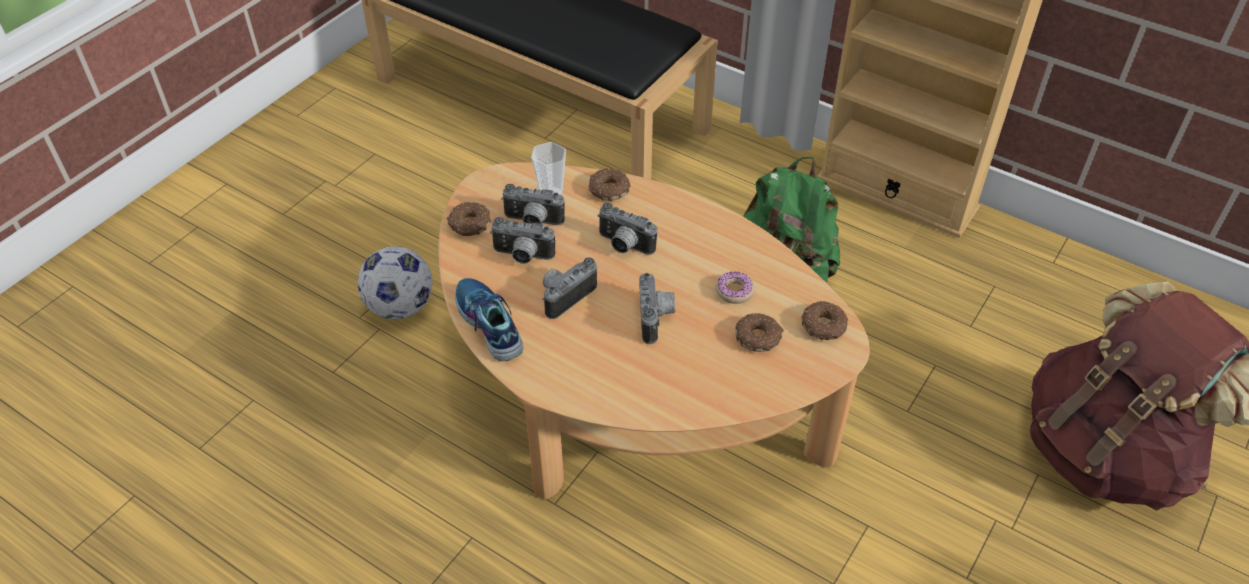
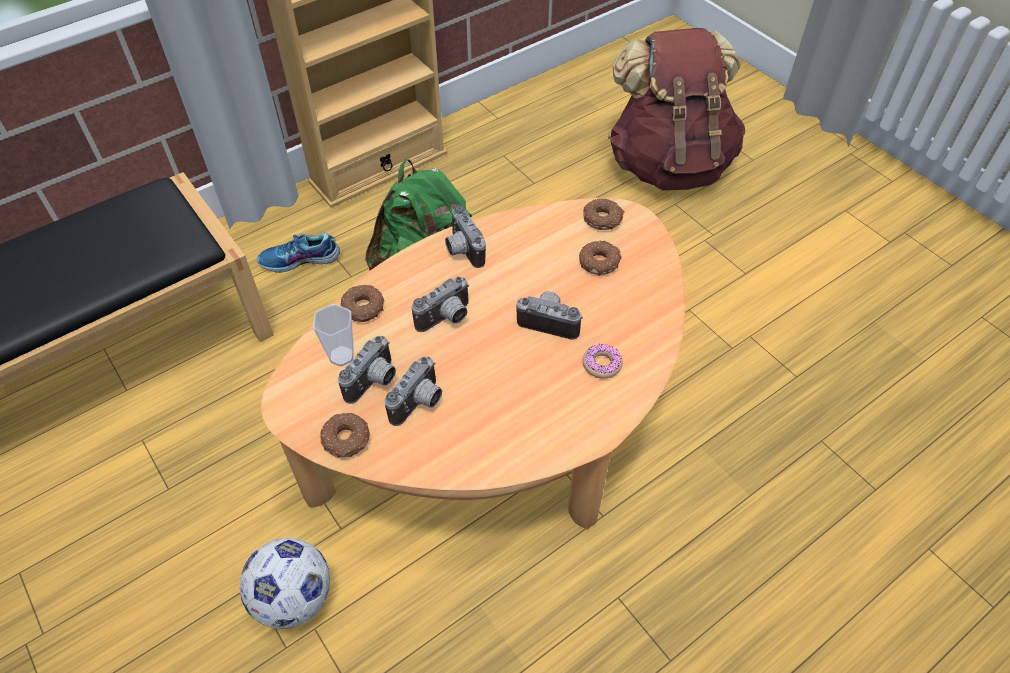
camera: 70 degrees left, 5 degrees up
(488, 325) = (502, 458): shoe -> shoe (300, 260)
(565, 295) = (490, 382): camera -> camera (462, 250)
(734, 291) = (540, 260): donut -> donut (602, 364)

